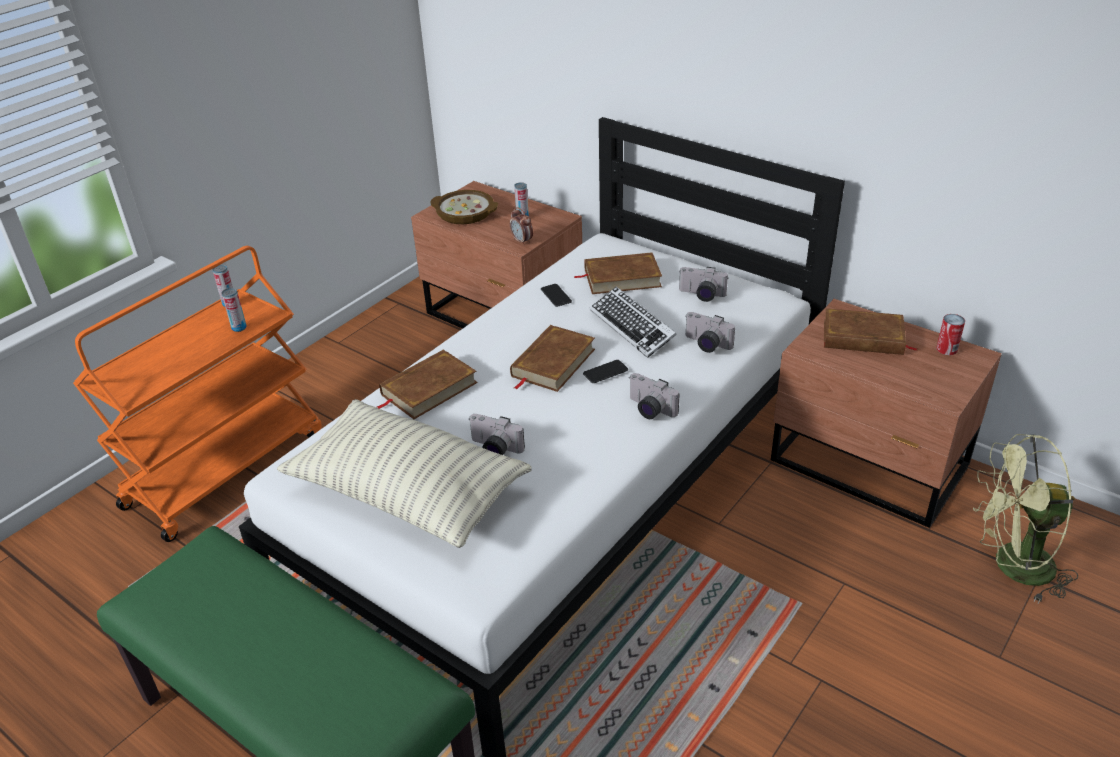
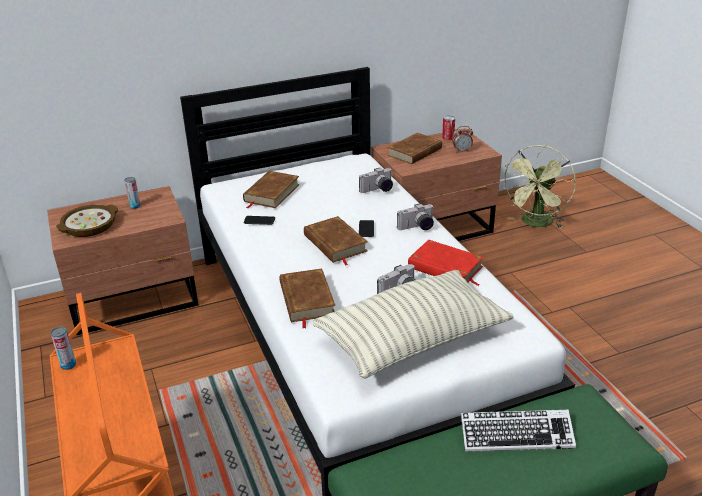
camera: 60 degrees left, 5 degrees down
(239, 328) = (115, 368): can -> none
(522, 241) = (166, 215): alarm clock -> alarm clock (462, 151)
(576, 465) = (445, 267): none -> red book
(632, 327) = (331, 206): keyboard -> keyboard (516, 435)
(701, 295) = (326, 176): camera -> none

